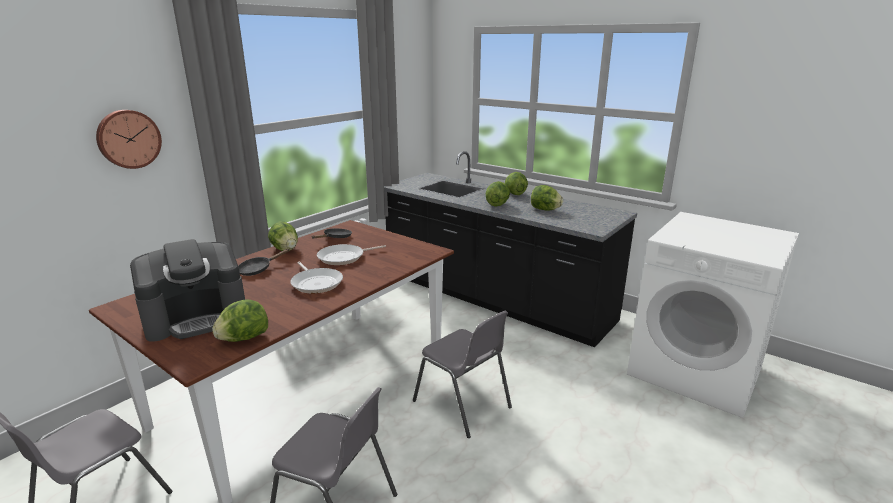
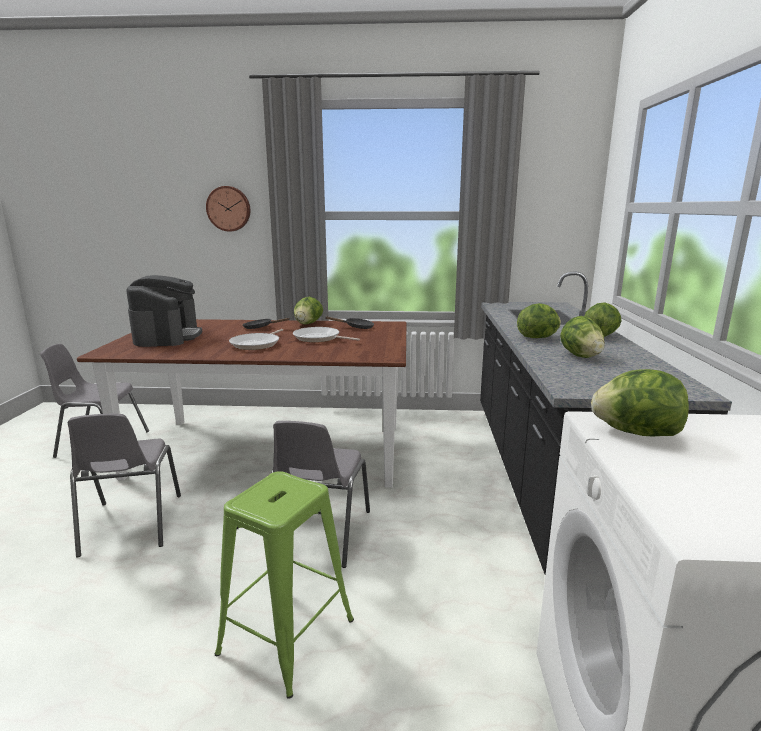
camera: 55 degrees right, 5 degrees down
(197, 317) = (167, 336): coffee machine -> coffee machine turned 120 degrees counterclockwise
(244, 338) = (144, 352): lettuce -> lettuce (635, 433)
(556, 454) = (288, 636): none -> green stool

